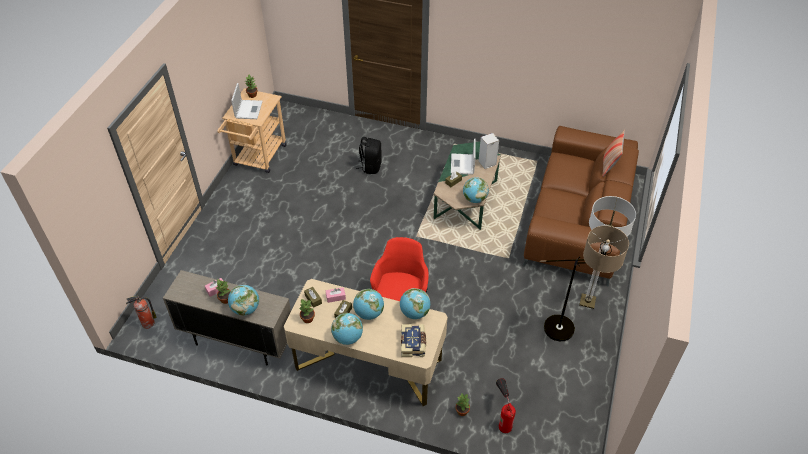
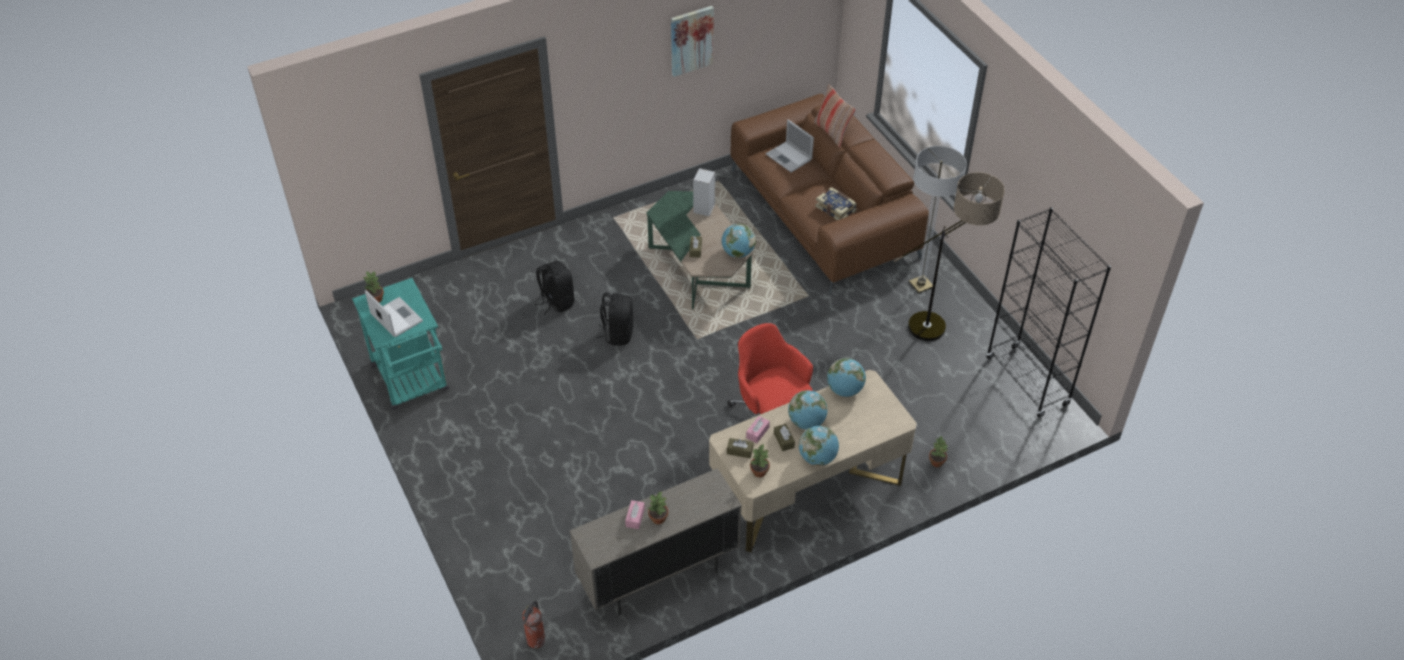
camera: 45 degrees left, 0 degrees up
(245, 309) = (691, 510): globe -> none
(258, 158) = (412, 382): beige cart -> turquoise cart
(379, 204) = (618, 333): none -> black backpack
(413, 344) = (879, 417): book -> book (836, 209)
(462, 165) = (682, 226): laptop -> laptop (789, 157)
(502, 415) = (971, 438): fire extinguisher -> none
(539, 47) = (691, 40): none -> picture
(584, 412) = (1027, 381): none -> black bookcase

